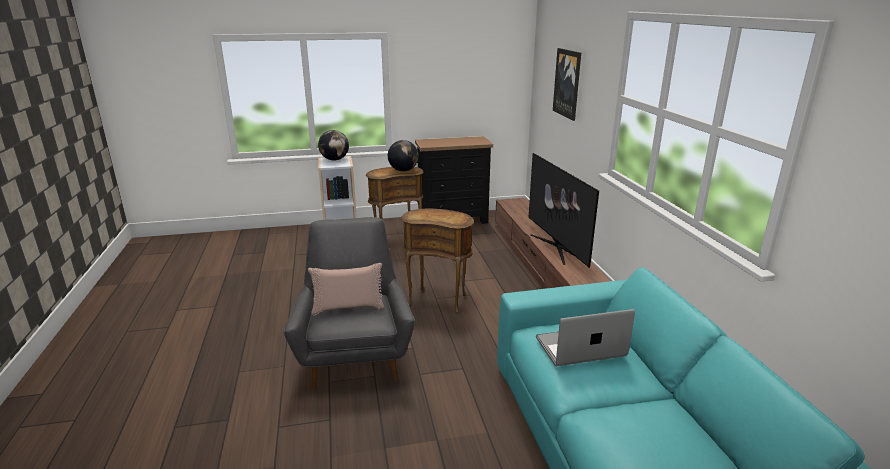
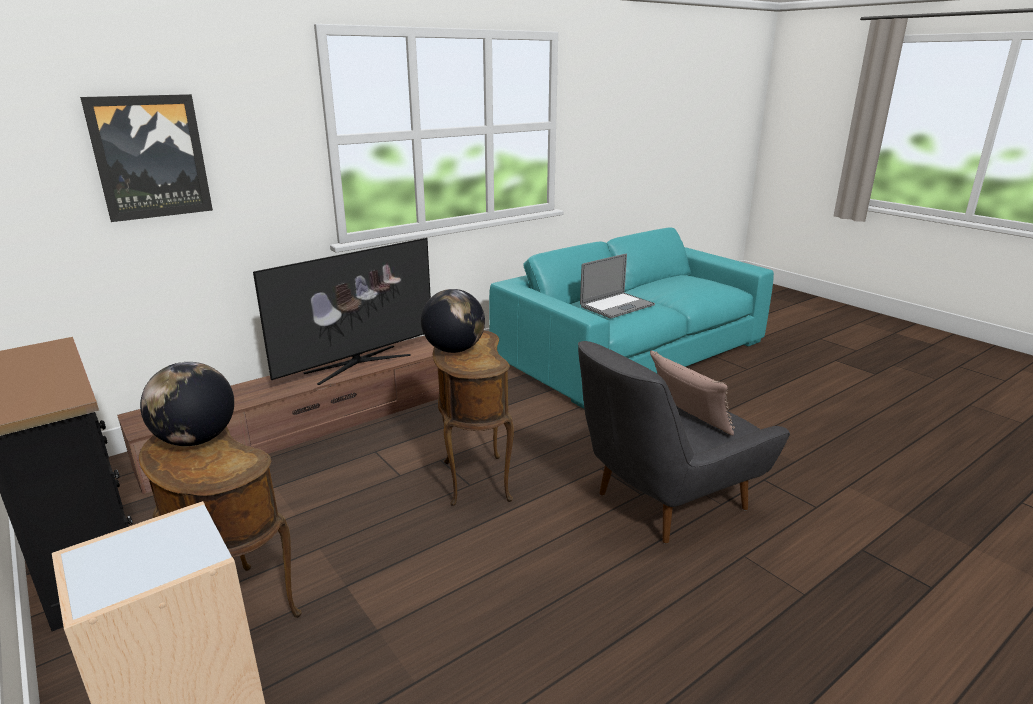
camera: 115 degrees left, 0 degrees up
(334, 159) = (114, 566): globe -> globe (454, 350)
(580, 347) = (617, 306): laptop -> laptop turned 90 degrees counterclockwise

